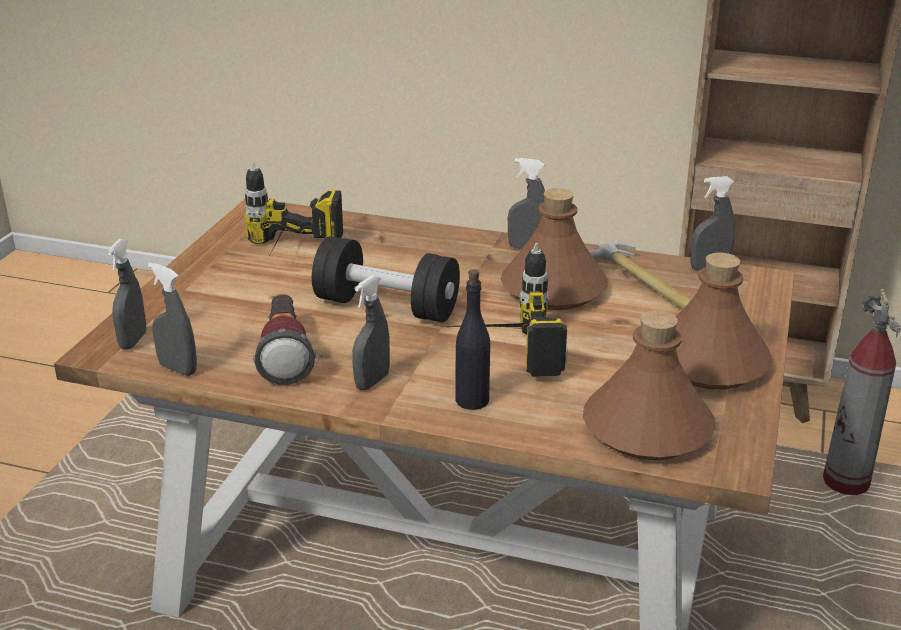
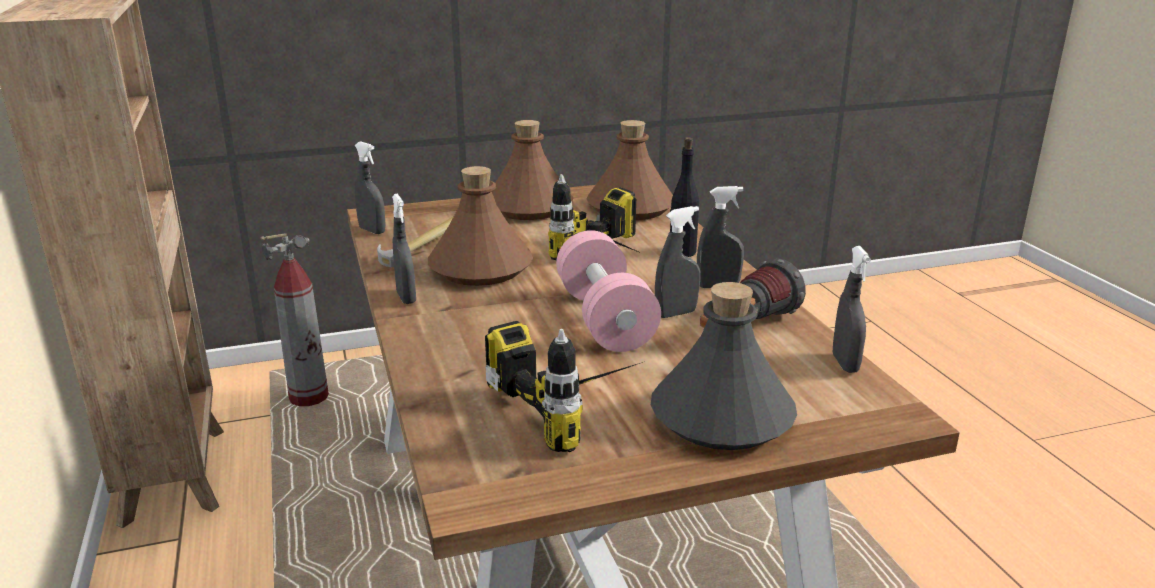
camera: 125 degrees left, 5 degrees down
(133, 341) = (857, 408): grey spray bottle -> grey spray bottle (676, 313)
(205, 292) = (721, 418): none -> grey bottle
(386, 306) = (605, 319): black dumbbell -> pink dumbbell

